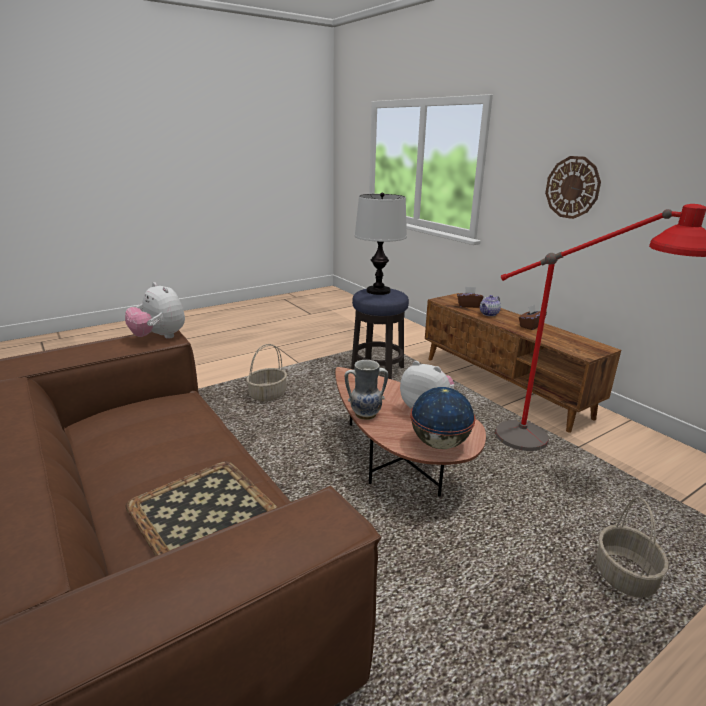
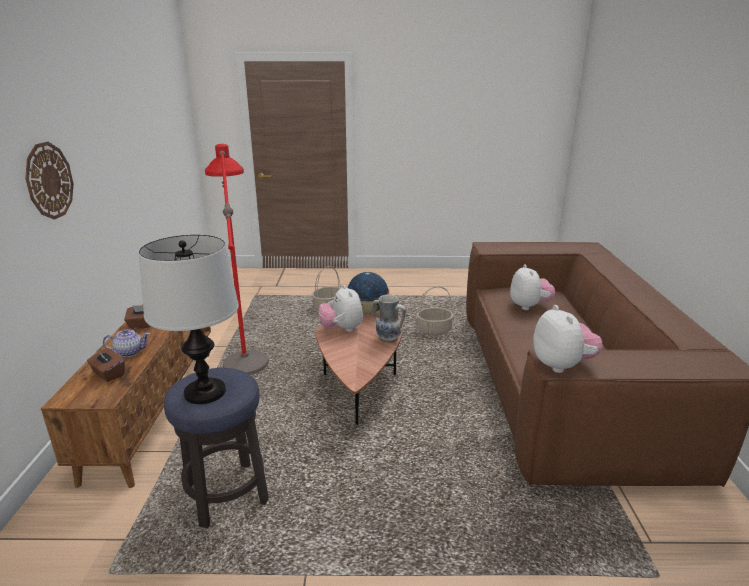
camera: 145 degrees left, 0 degrees up
(204, 511) = (529, 306): tray -> plush toy
(268, 394) = (406, 512): basket -> basket (434, 330)

